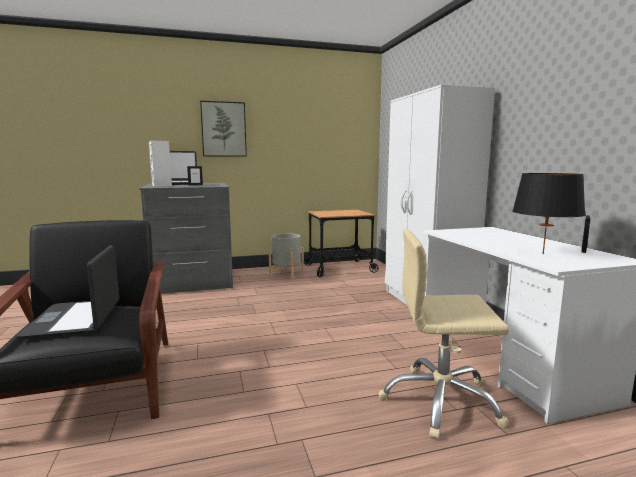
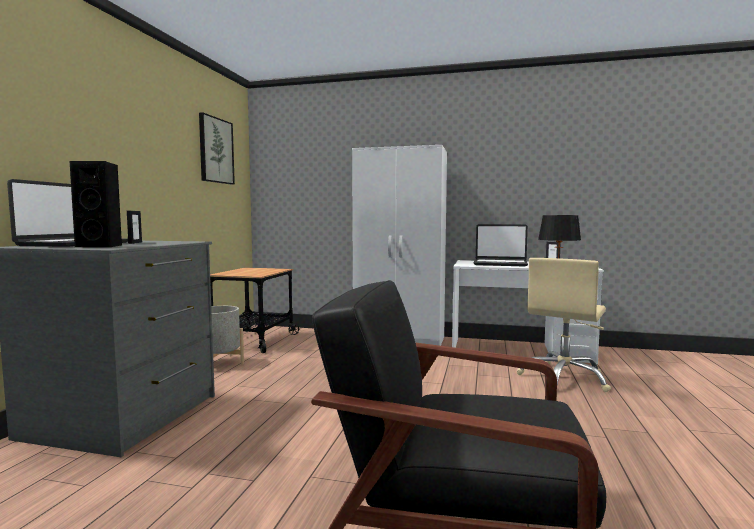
camera: 60 degrees left, 5 degrees down
(76, 319) = (491, 415): laptop -> laptop (500, 264)
(161, 186) = (102, 246): white speaker -> black speaker
(223, 129) = (107, 152): picture -> picture (215, 150)

